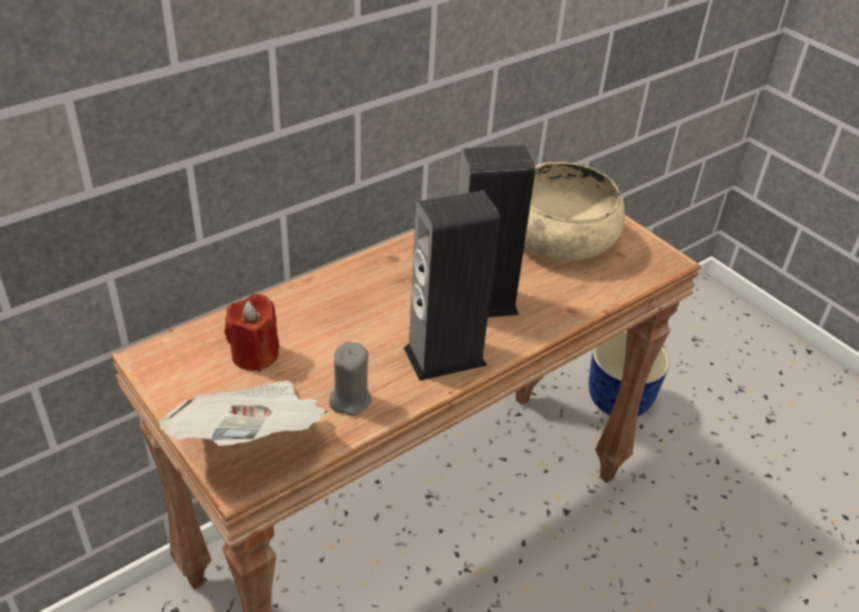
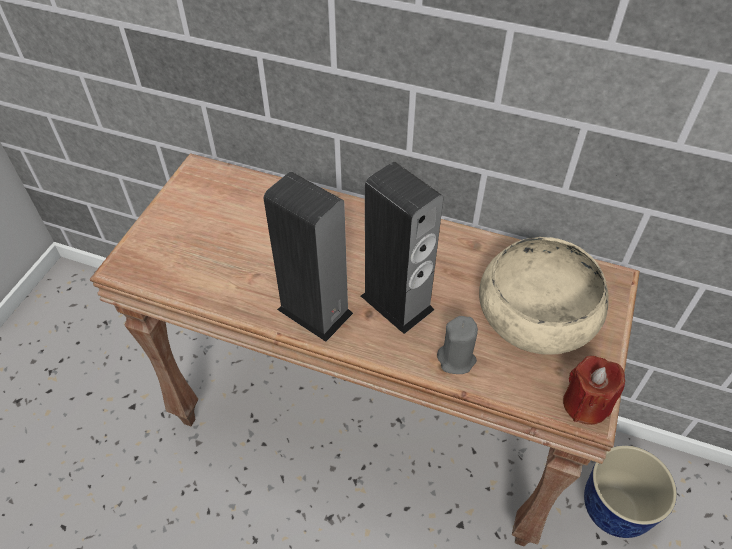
camera: 60 degrees right, 10 degrees up
(251, 439) = (160, 253): newspaper -> none
(255, 354) = (236, 212): red candle -> red candle (585, 404)
(350, 400) = (229, 282): grey candle -> grey candle (456, 359)

